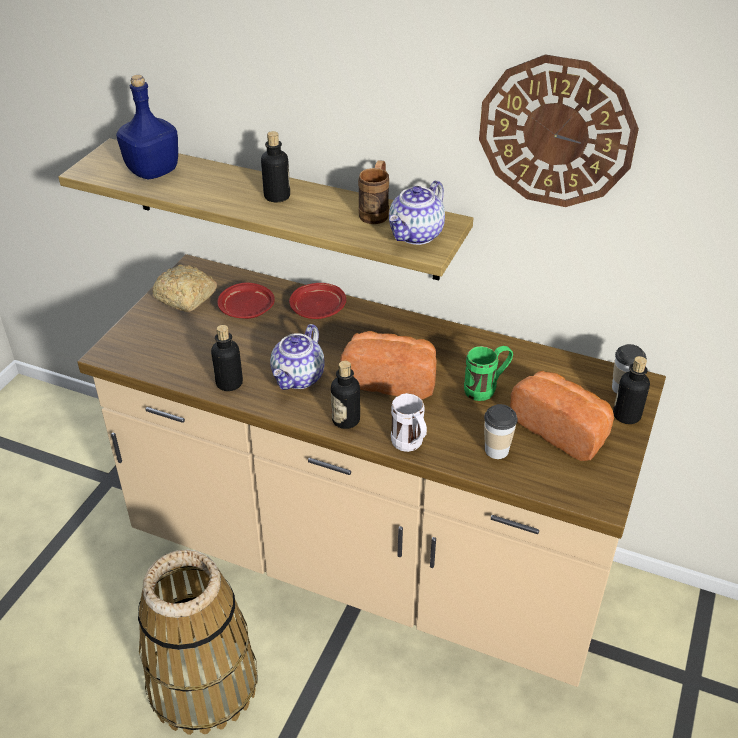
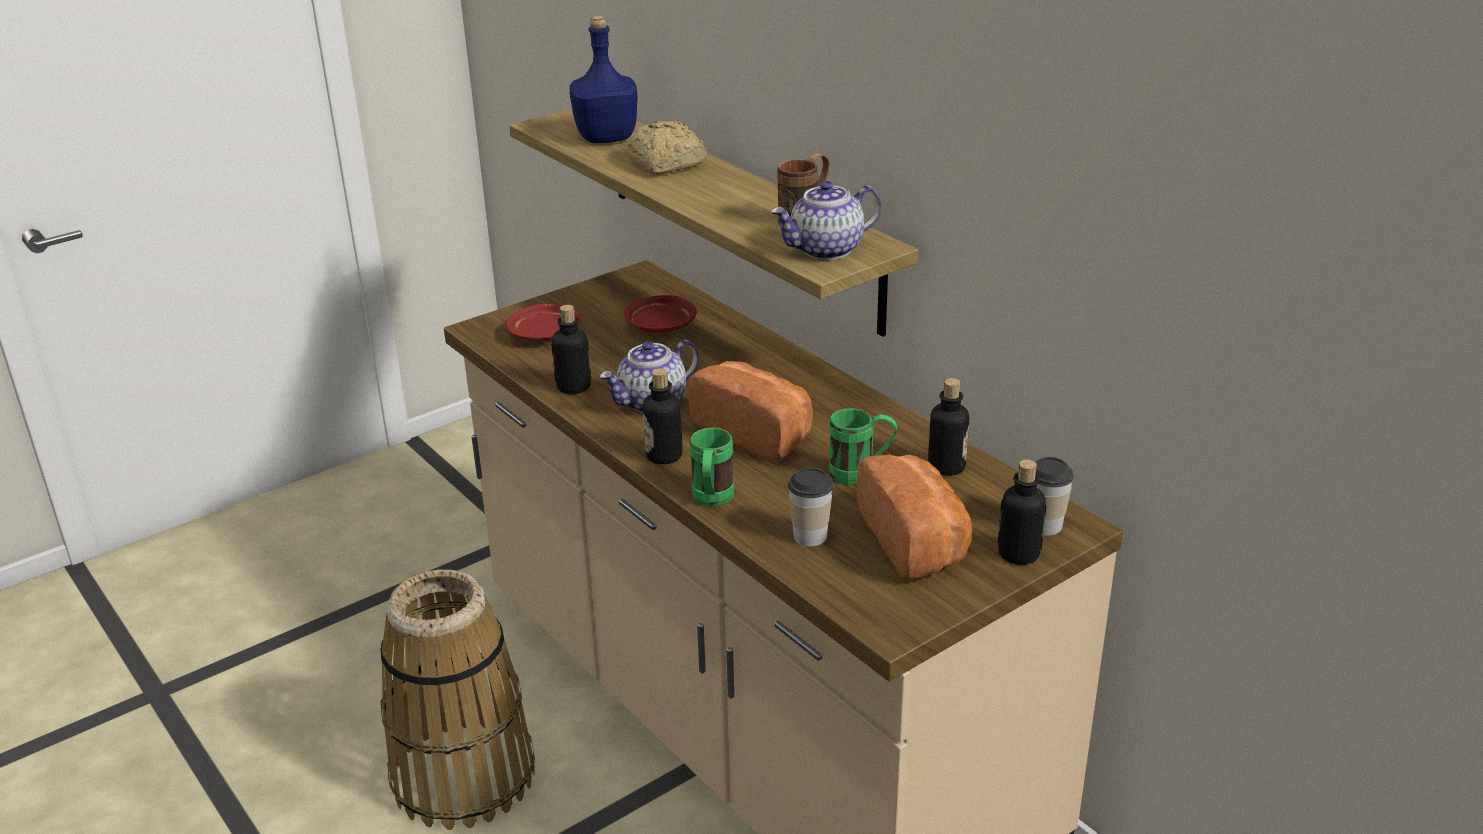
camera: 30 degrees right, 10 degrees down
(186, 298) = (606, 299): bread -> bread (666, 164)
(277, 196) = (710, 184): bottle -> bottle (946, 467)
(318, 309) = (741, 345): red plate -> red plate (545, 334)
(410, 446) = (711, 501): white mug -> green mug
(556, 132) = (999, 136): wall clock -> none

